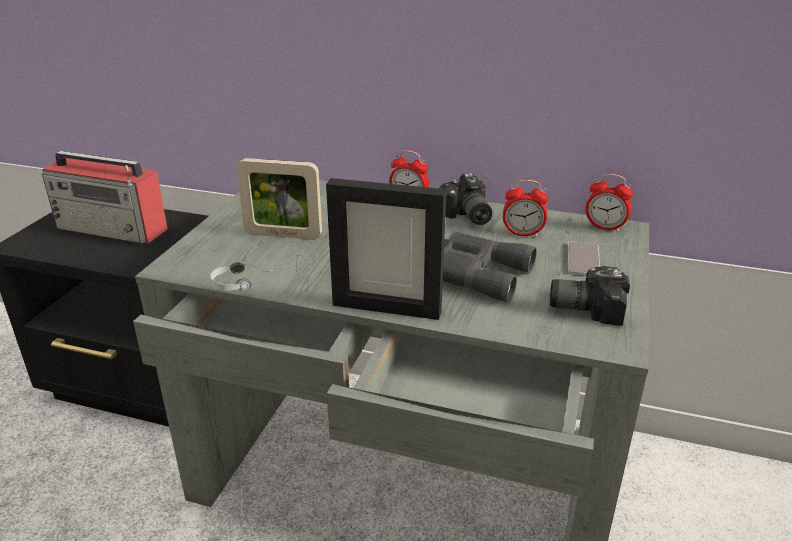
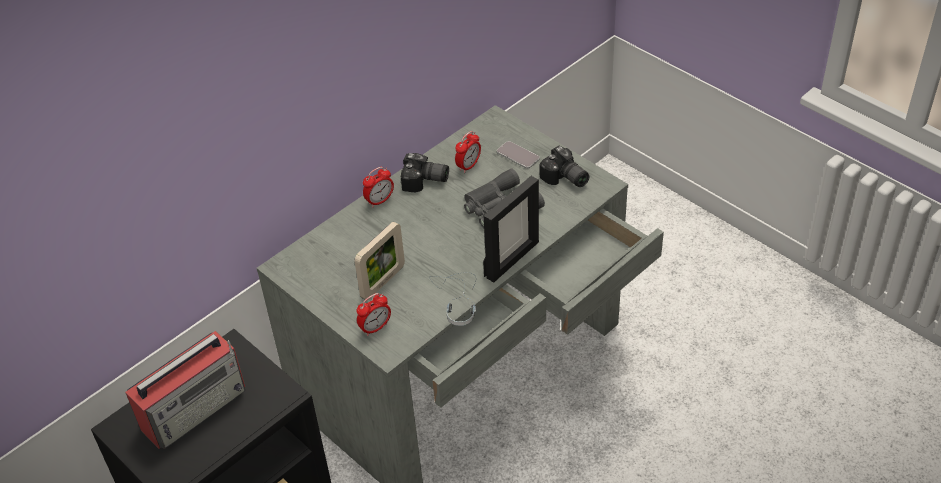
camera: 60 degrees left, 15 degrees up
(584, 307) = (564, 179): camera -> camera turned 75 degrees counterclockwise
(604, 227) = (487, 127): alarm clock -> alarm clock (375, 328)

